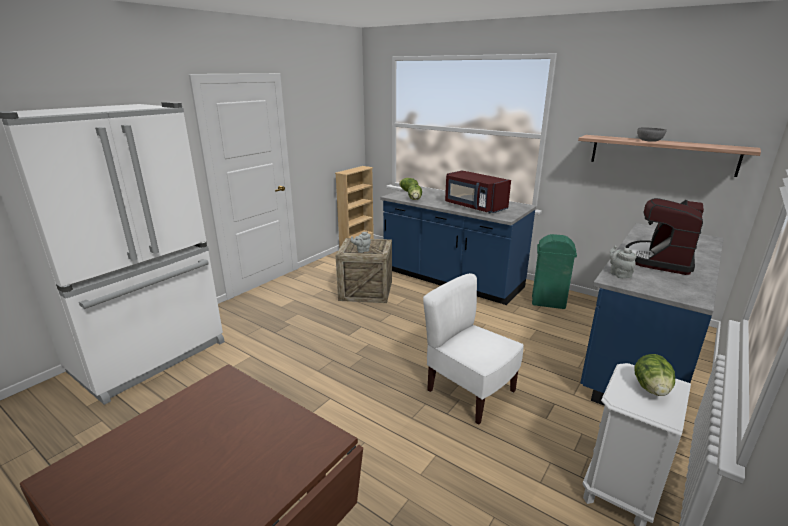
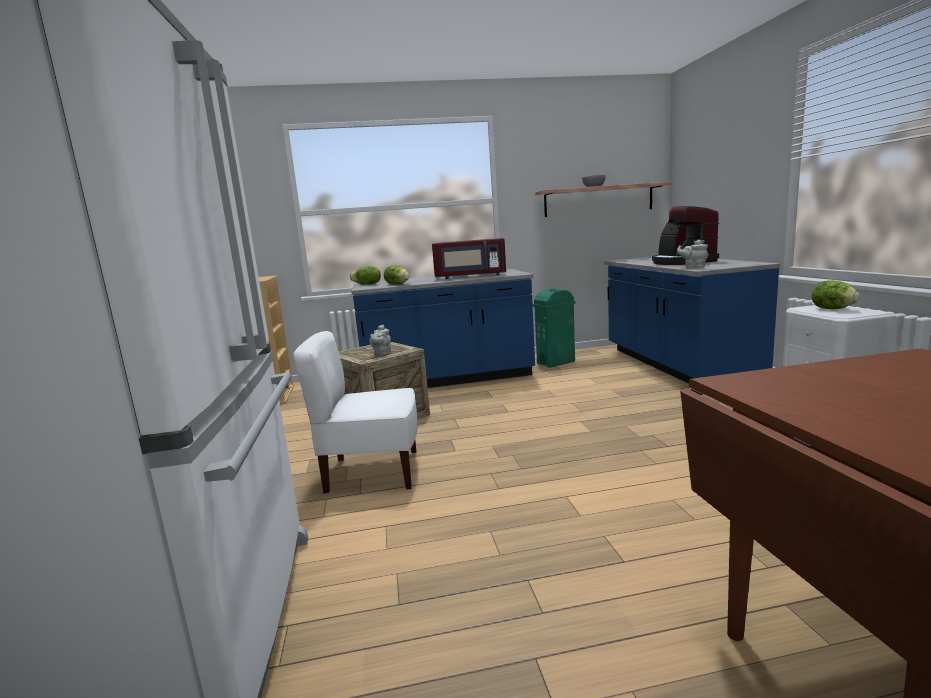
camera: 45 degrees left, 10 degrees down
(469, 392) = (645, 427): white chair -> white chair (372, 473)

